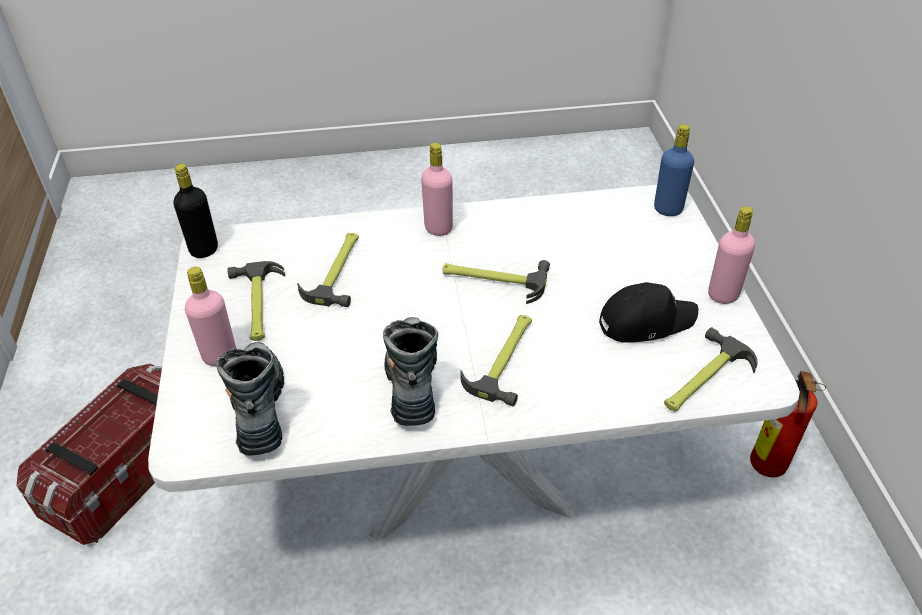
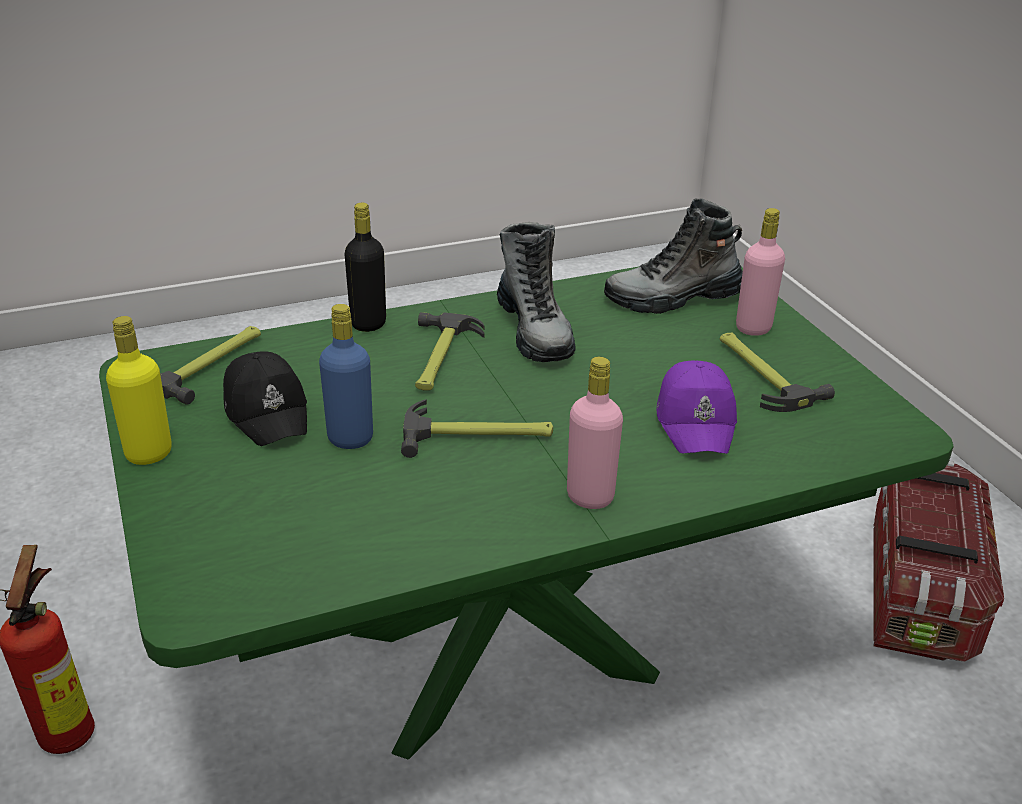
camera: 165 degrees right, 10 degrees down
(204, 250) = (901, 424): black bottle -> black bottle (368, 323)
(259, 407) = (673, 298): boot -> boot turned 105 degrees clockwise
(338, 271) = (696, 420): hammer -> purple cap
(463, 471) = (504, 656): white dining table -> green dining table
(645, 321) = (267, 411): black cap -> black cap turned 90 degrees counterclockwise
(668, 209) = (194, 584): blue bottle -> blue bottle (350, 438)
(723, 295) = (149, 453): pink bottle -> yellow bottle

